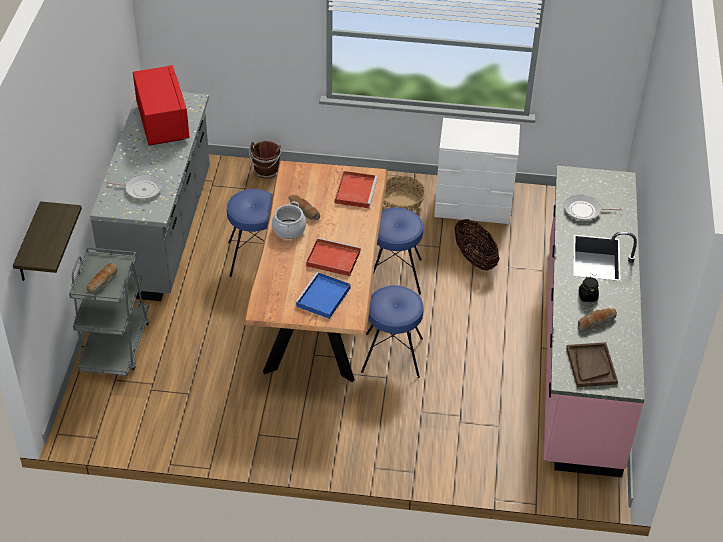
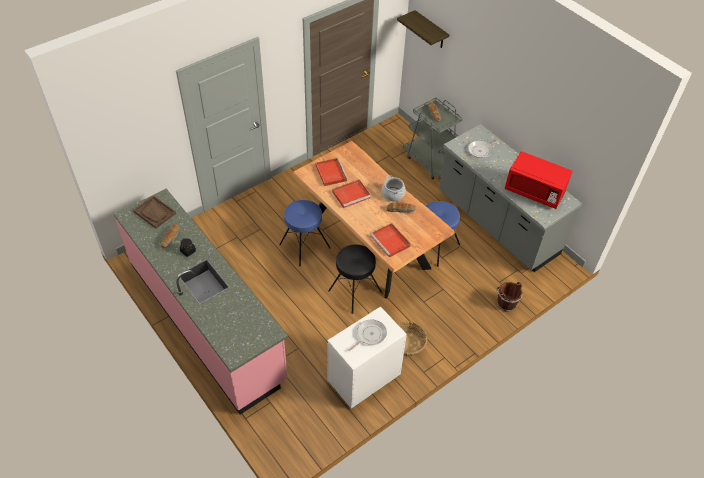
camera: 135 degrees right, 5 degrees up
(323, 298) = (330, 172): blue tray -> red tray
(393, 275) = (354, 291): blue stool -> black stool
(475, 259) = (322, 338): basket -> none
(584, 210) = (238, 310): frying pan -> frying pan (370, 335)

